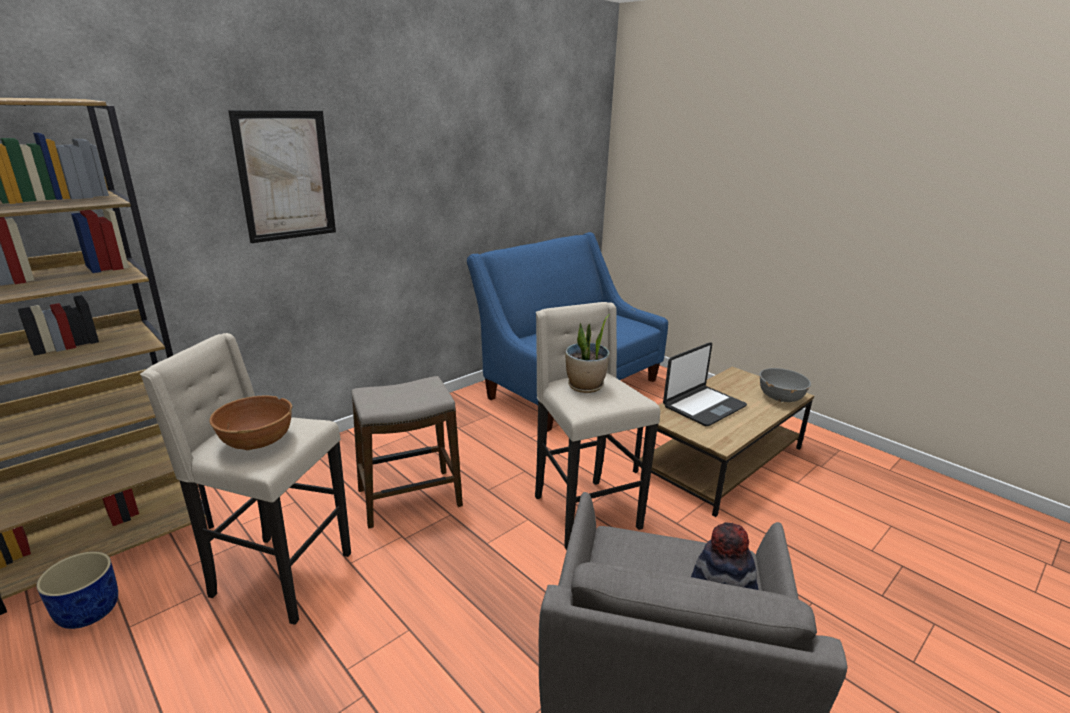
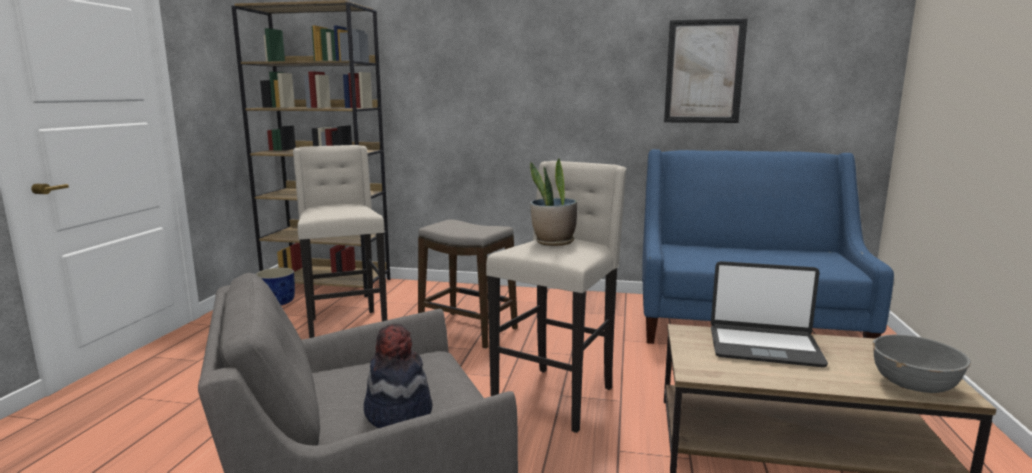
camera: 55 degrees right, 10 degrees down
(257, 441) = (330, 209): brown bowl -> none
(286, 176) = (485, 61): picture -> picture (704, 72)

